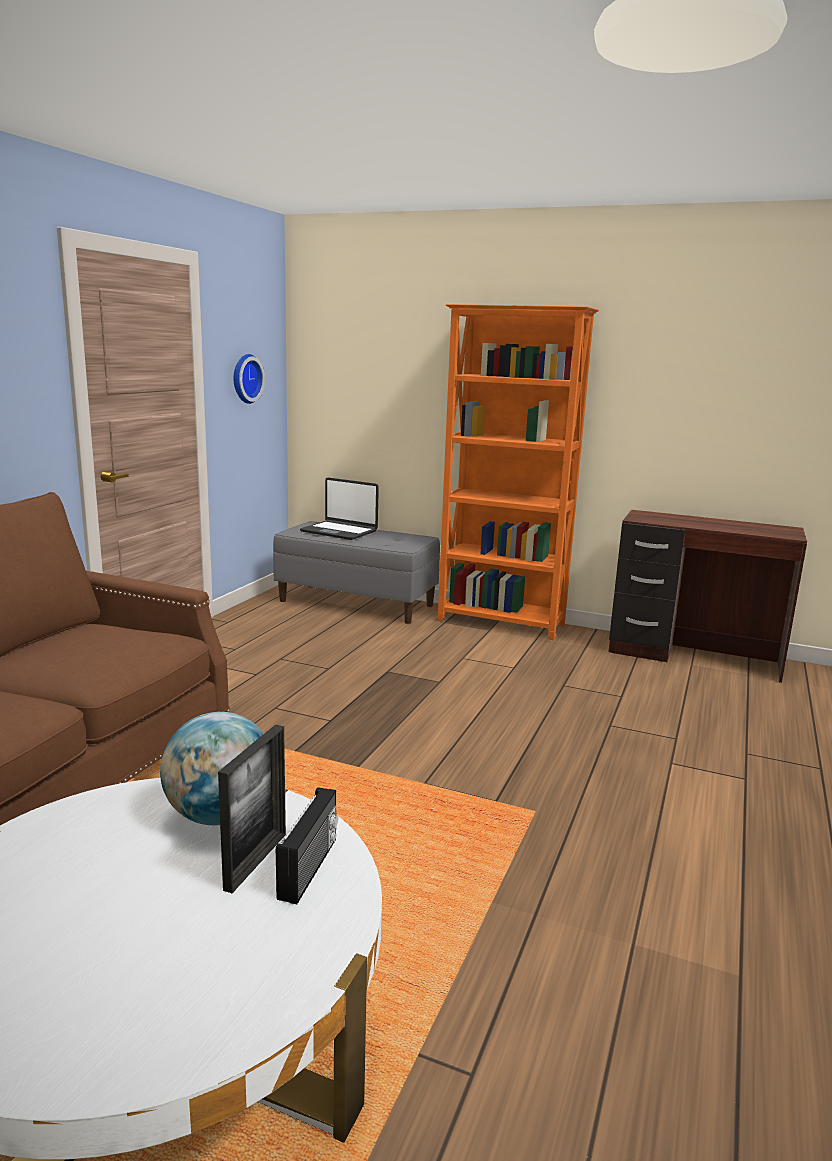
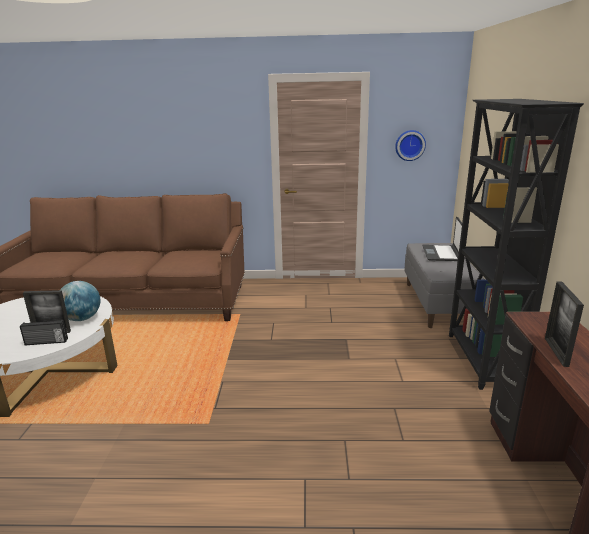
camera: 70 degrees right, 5 degrees up
(501, 623) = (481, 360): orange bookcase -> black bookcase
(705, 526) = (556, 352): none -> picture frame

